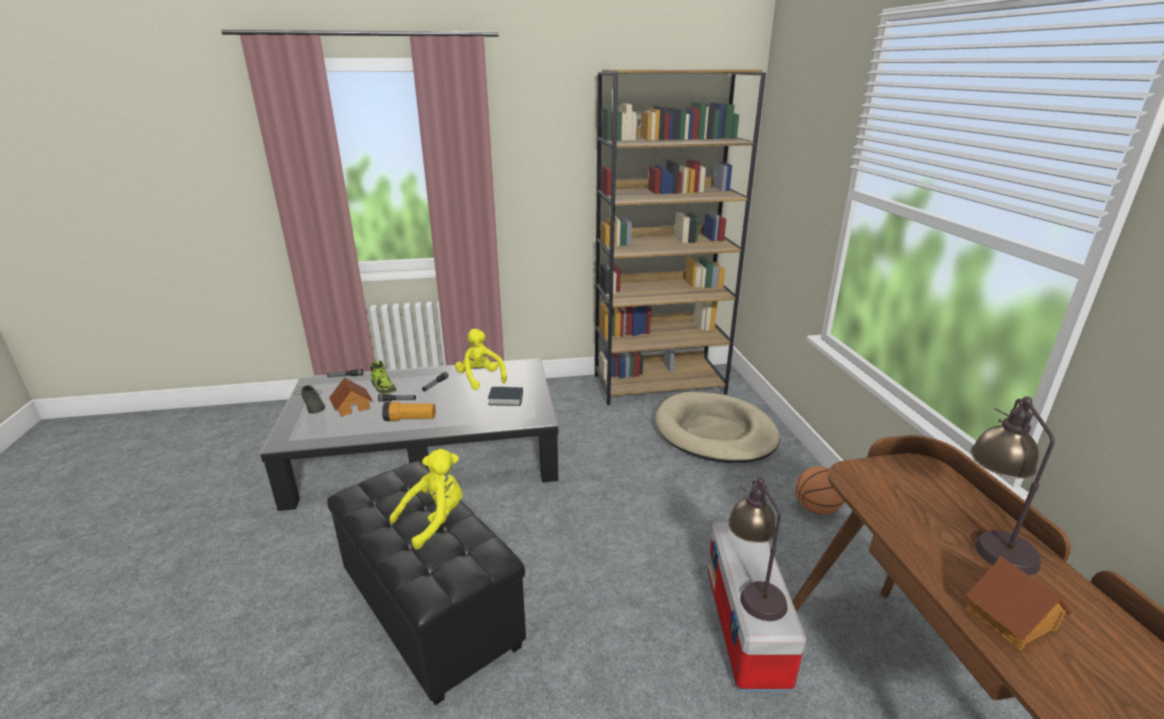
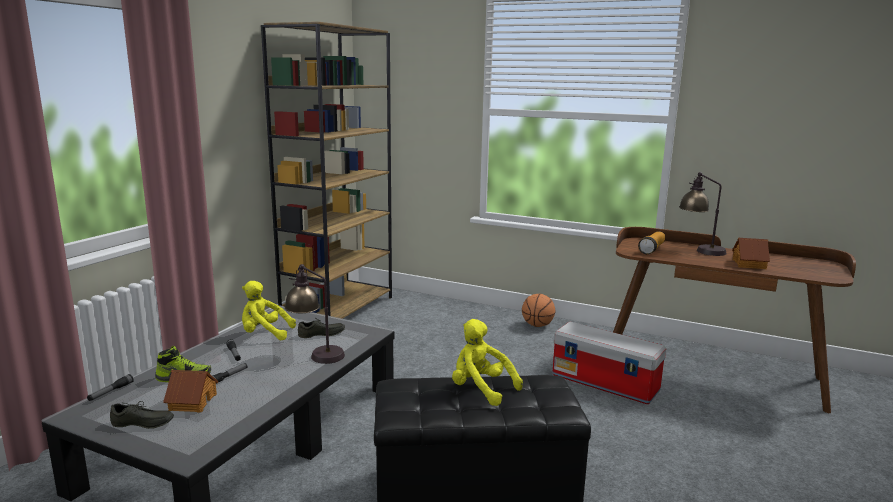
camera: 55 degrees left, 10 degrees down
(410, 419) = (276, 379): flashlight -> flashlight (652, 249)
(435, 519) = (481, 389): yellow plush toy -> yellow plush toy turned 45 degrees counterclockwise
(506, 399) = (322, 335): book -> grey shoe
(715, 432) = (426, 318): beige dog bed -> none
(752, 589) = (621, 342): table lamp -> table lamp (316, 354)

